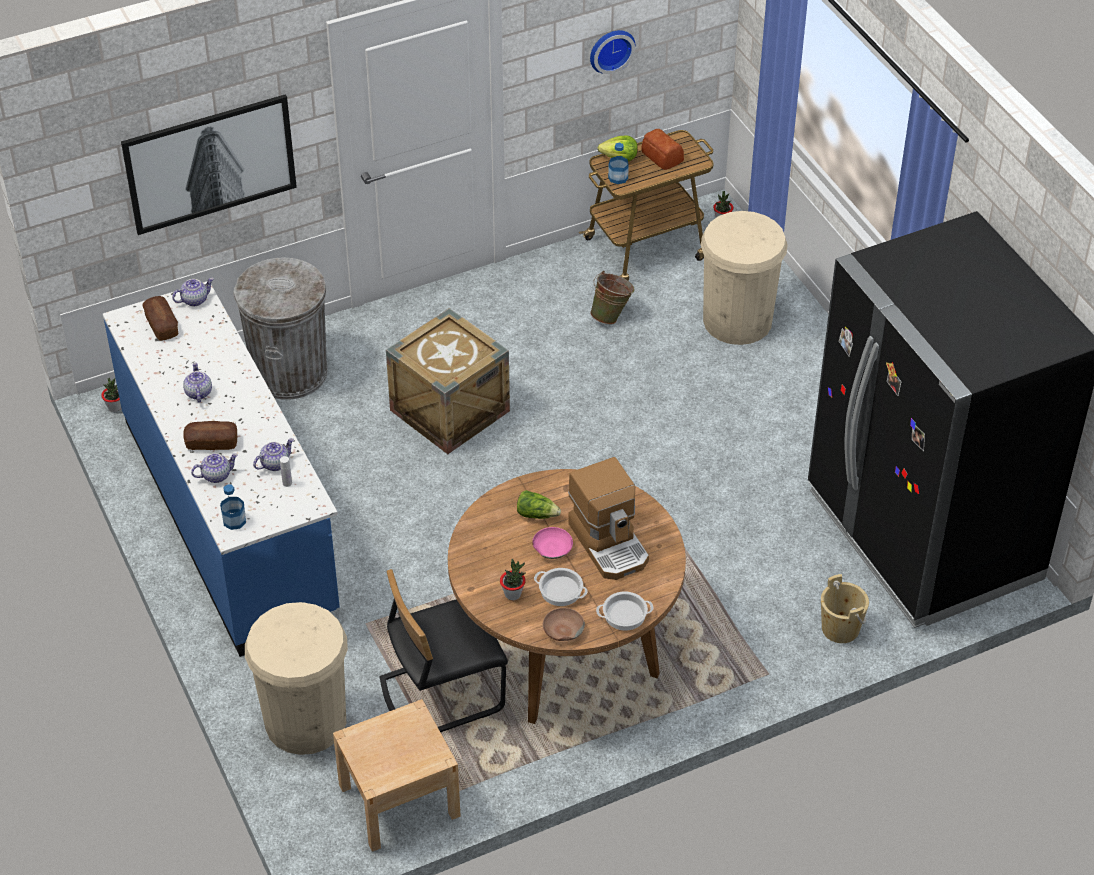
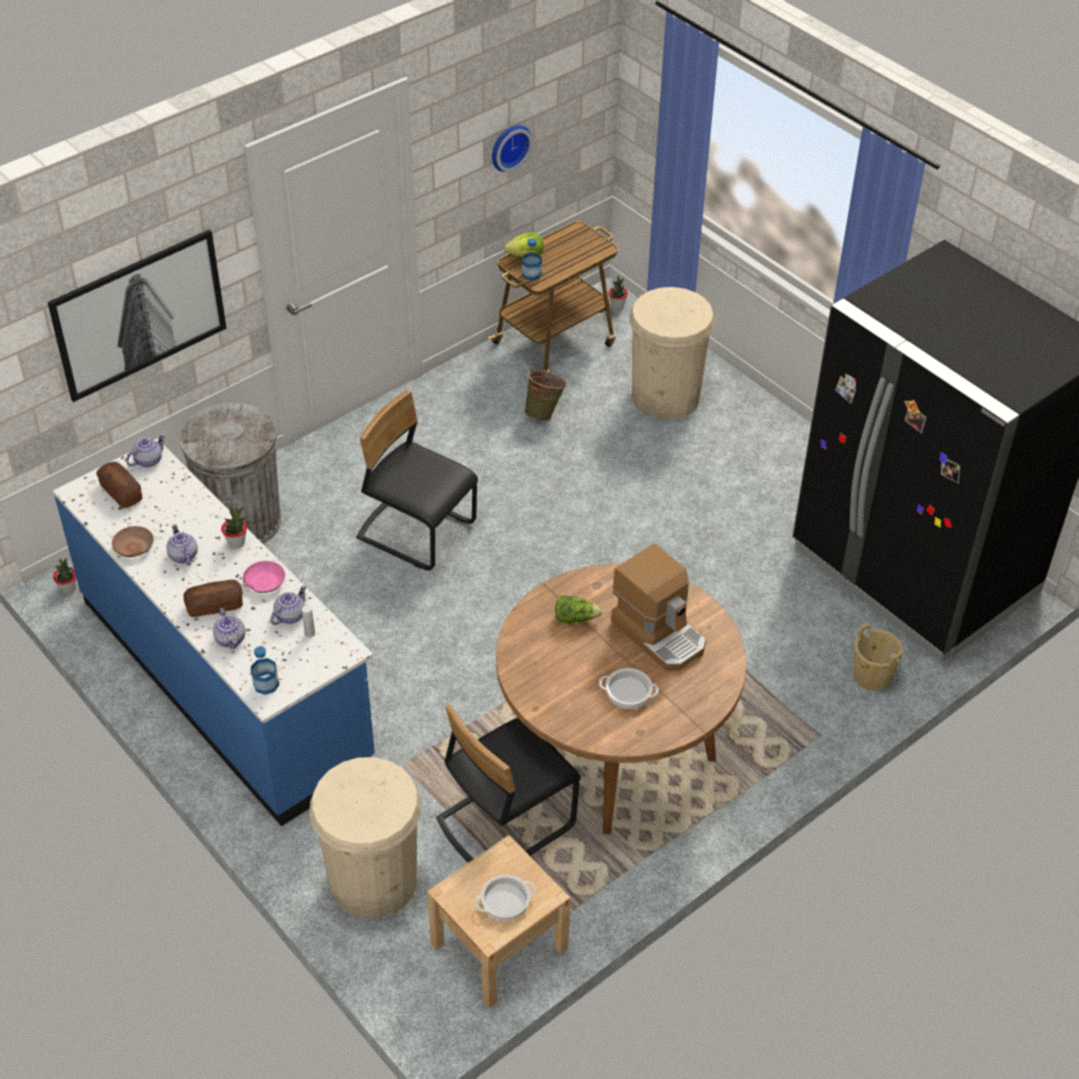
camera: 15 degrees left, 0 degrees up
(216, 475) = (231, 639): teapot -> teapot turned 105 degrees clockwise
(449, 410) = (417, 531): crate -> black chair
(513, 594) = (581, 705): potted plant -> potted plant (236, 542)
(552, 547) = (603, 649): pink bowl -> pink bowl (264, 582)
(562, 629) = (645, 733): brown bowl -> brown bowl (133, 547)
(625, 614) = (702, 704): cooking pot -> cooking pot (505, 901)
(662, 157) = (566, 249): bread -> none

